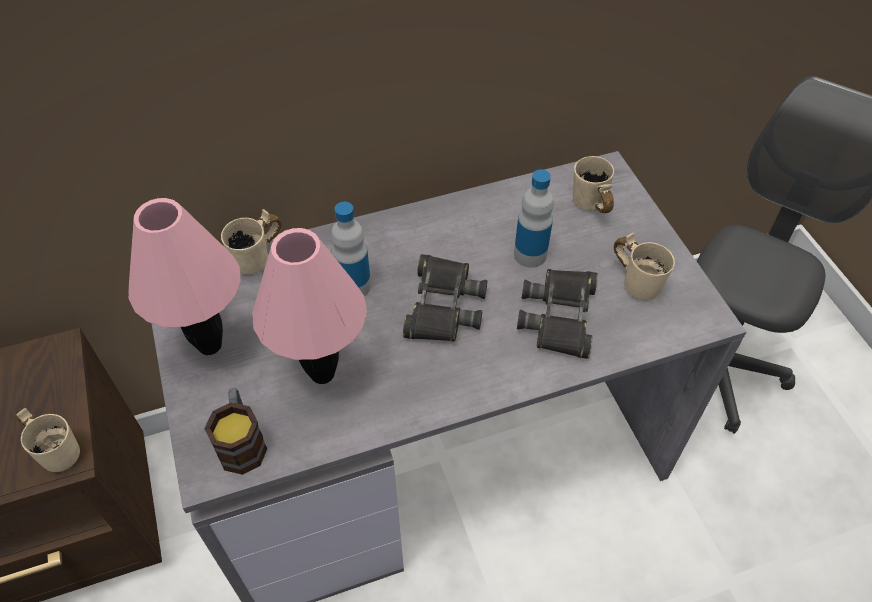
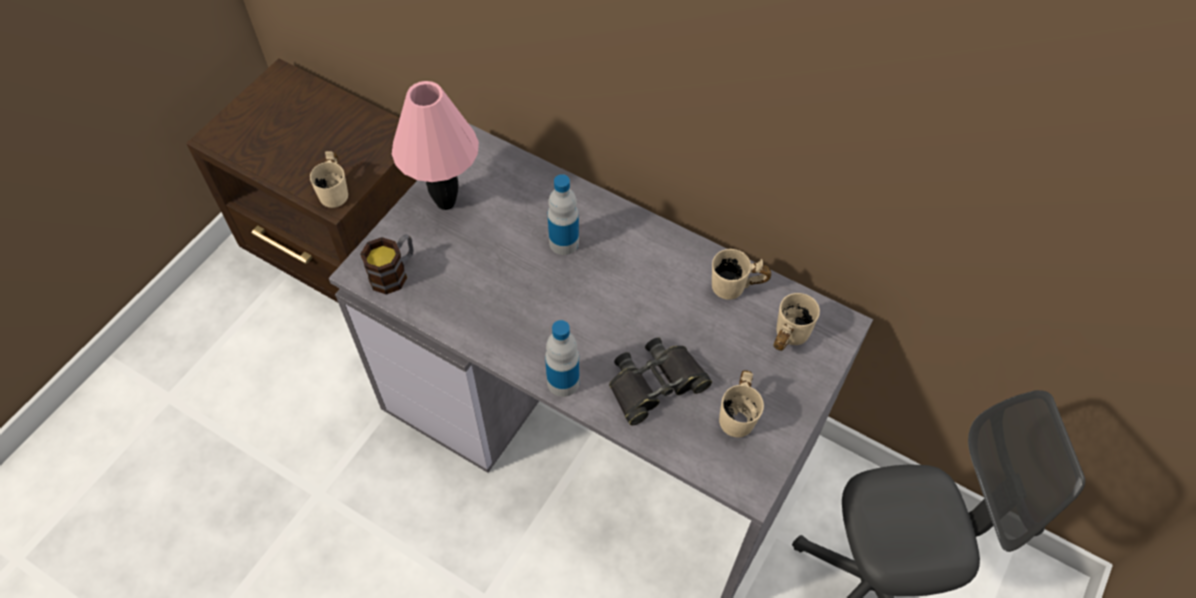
camera: 50 degrees right, 5 degrees up
(260, 260) = (535, 176): beige mug -> beige mug (735, 291)
(322, 375) = (477, 277): pink table lamp -> none
(443, 306) = (596, 306): black binoculars -> none
(530, 254) = (696, 328): bottle -> bottle (563, 382)

